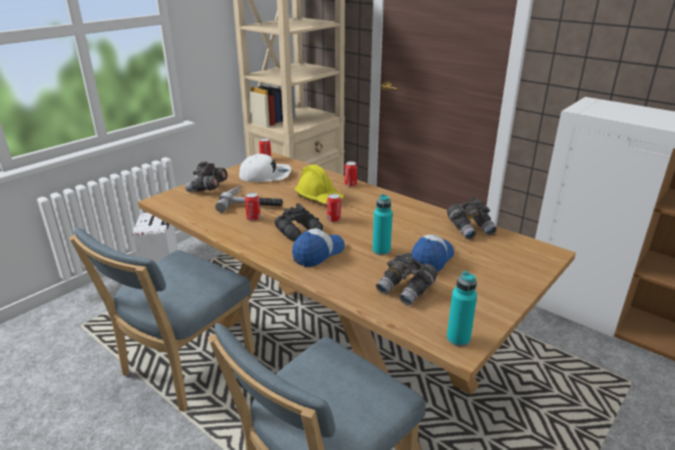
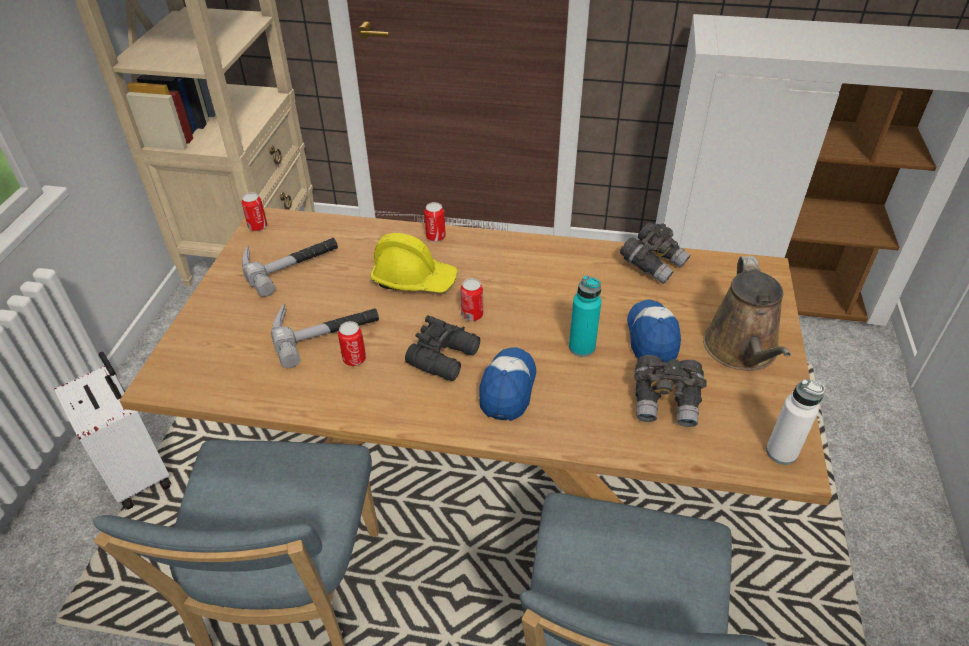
camera: 30 degrees left, 15 degrees up
(207, 189) = (221, 326): grey binoculars -> none
(265, 175) = (290, 262): white cap -> hammer
(458, 339) = (781, 452): turquoise bottle -> white bottle
(487, 284) = (742, 350): none -> brown watering can

